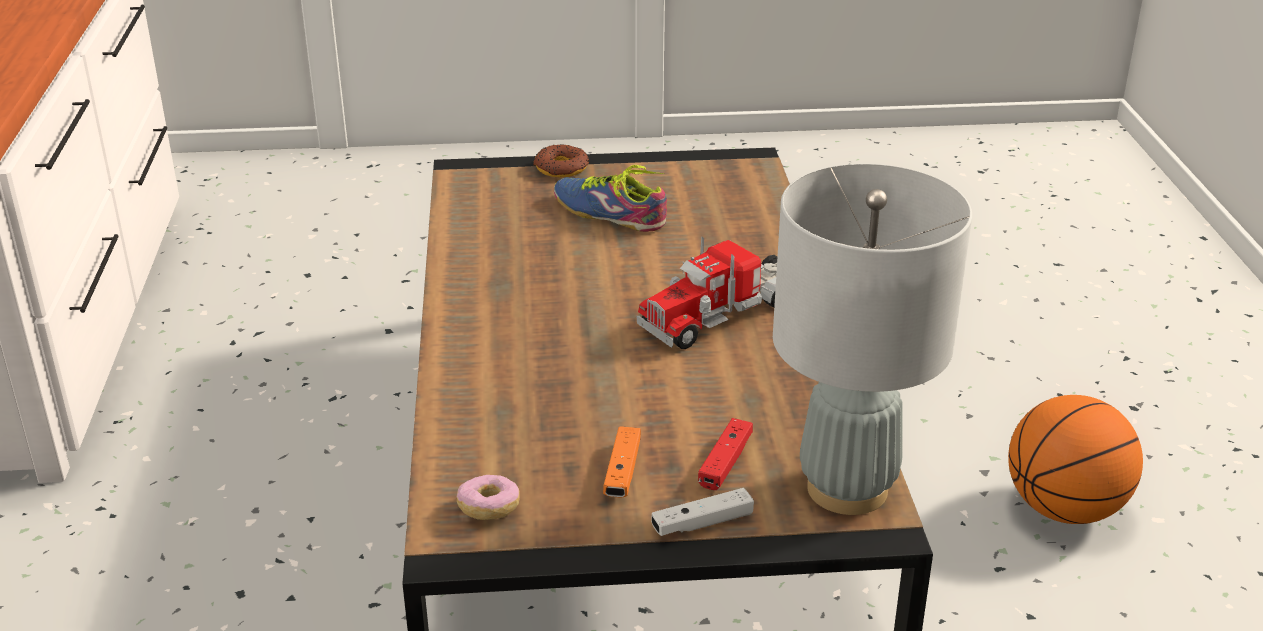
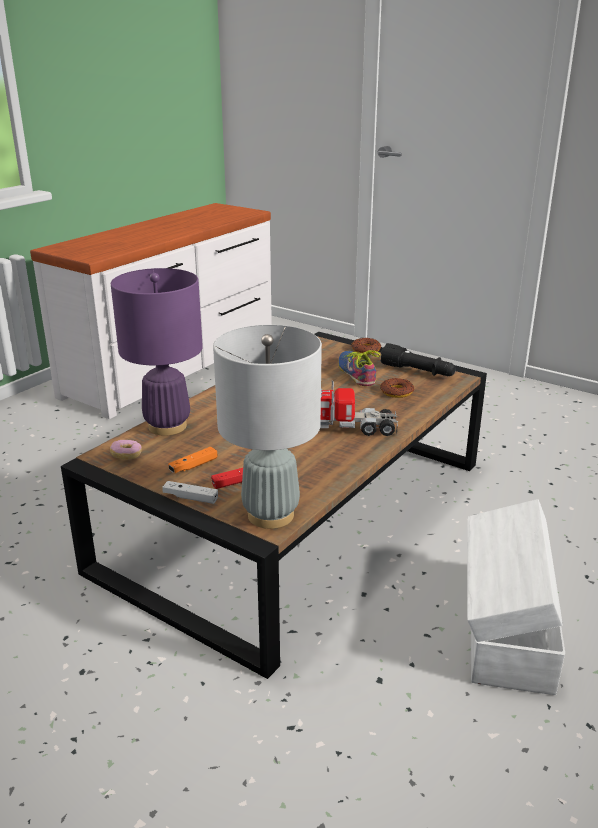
camera: 40 degrees right, 5 degrees down
(470, 427) = (167, 426): none -> purple table lamp
(688, 178) = (417, 371): none -> black flashlight
(711, 223) = (396, 392): none -> donut
(1064, 509) = (506, 628): basketball -> white storage box

